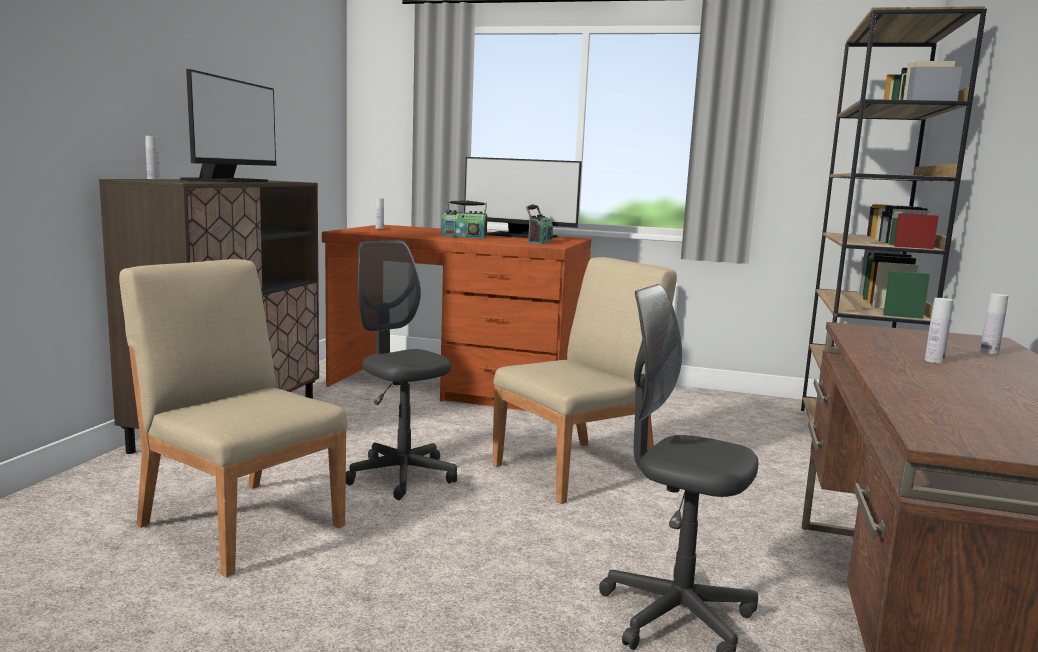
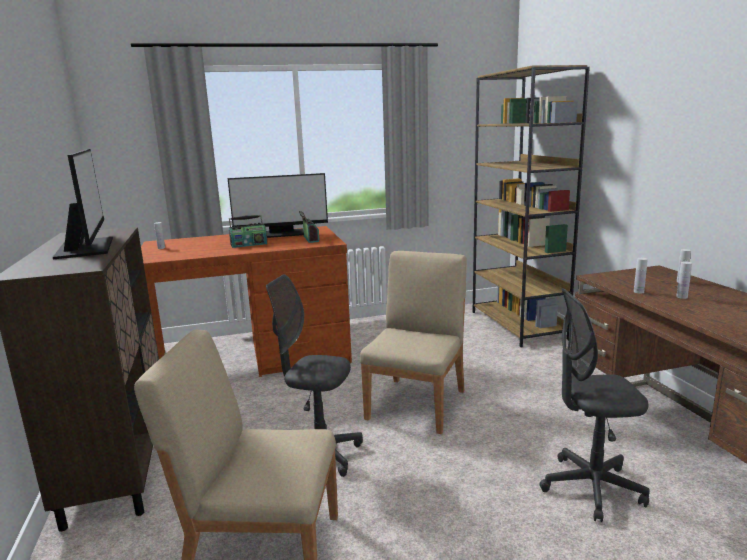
camera: 30 degrees left, 5 degrees up
(153, 179) = (26, 264): white bottle -> white bottle (638, 292)

